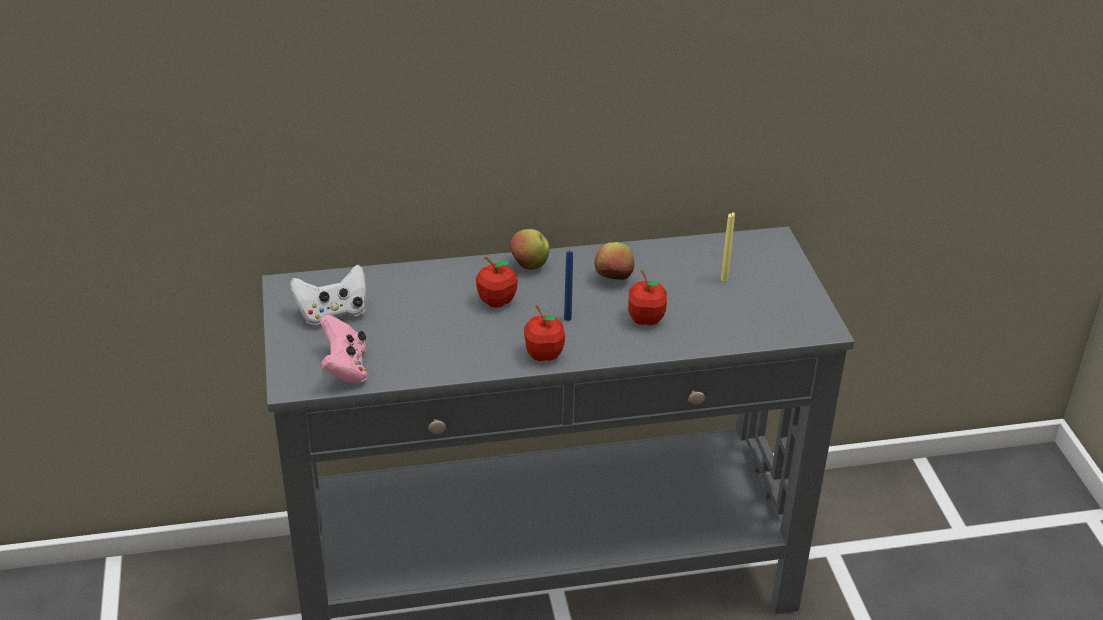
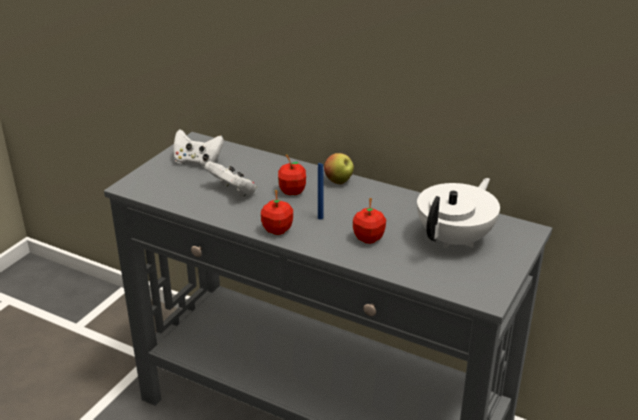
camera: 40 degrees right, 5 degrees down
(345, 368) = (163, 190): pink game controller -> none
(431, 332) = (233, 192): none -> white game controller
(613, 279) = (381, 209): apple -> none
(724, 279) = (455, 239): yellow candle -> white teapot

